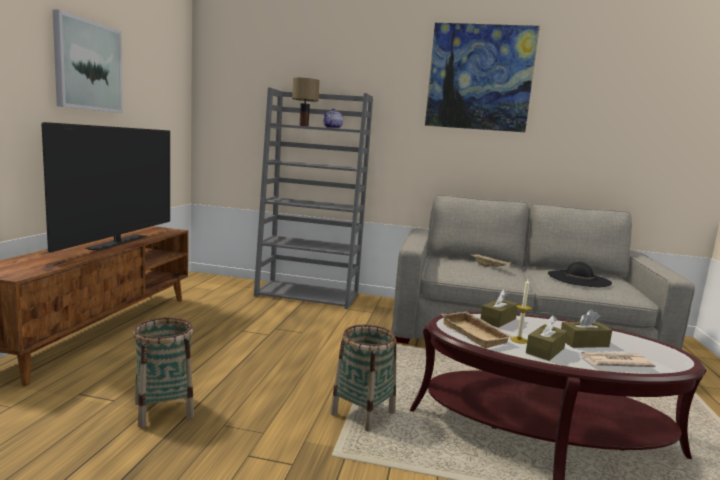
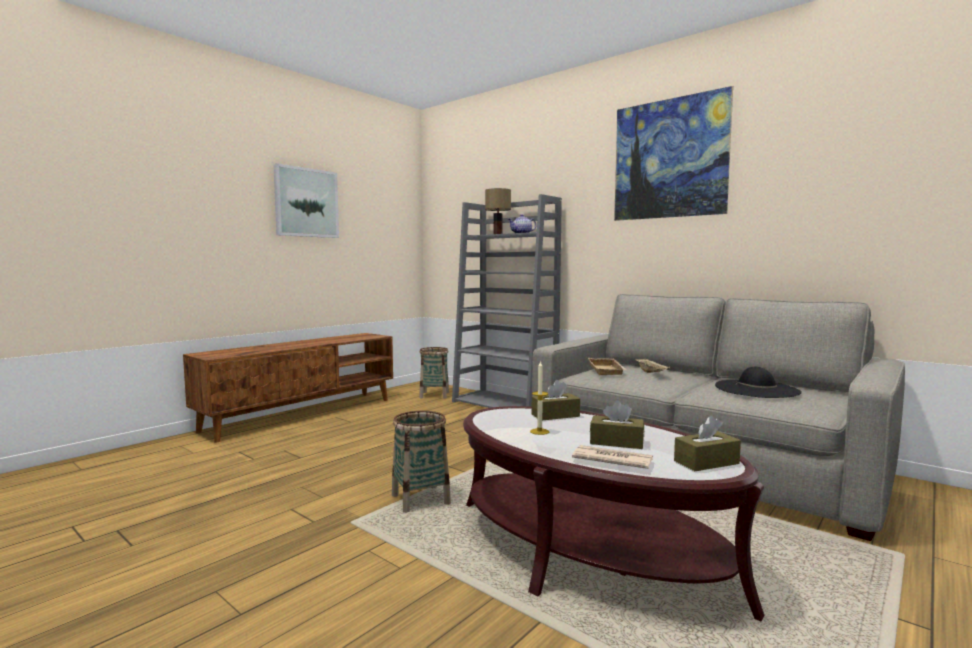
camera: 30 degrees right, 5 degrees down
(118, 242) = (319, 342): television -> none
(164, 410) = (276, 470): basket -> basket (434, 395)
(476, 334) = (502, 422): beige tray -> beige tray (607, 370)
(545, 350) = (548, 442): brown tissue box -> brown tissue box (706, 462)

